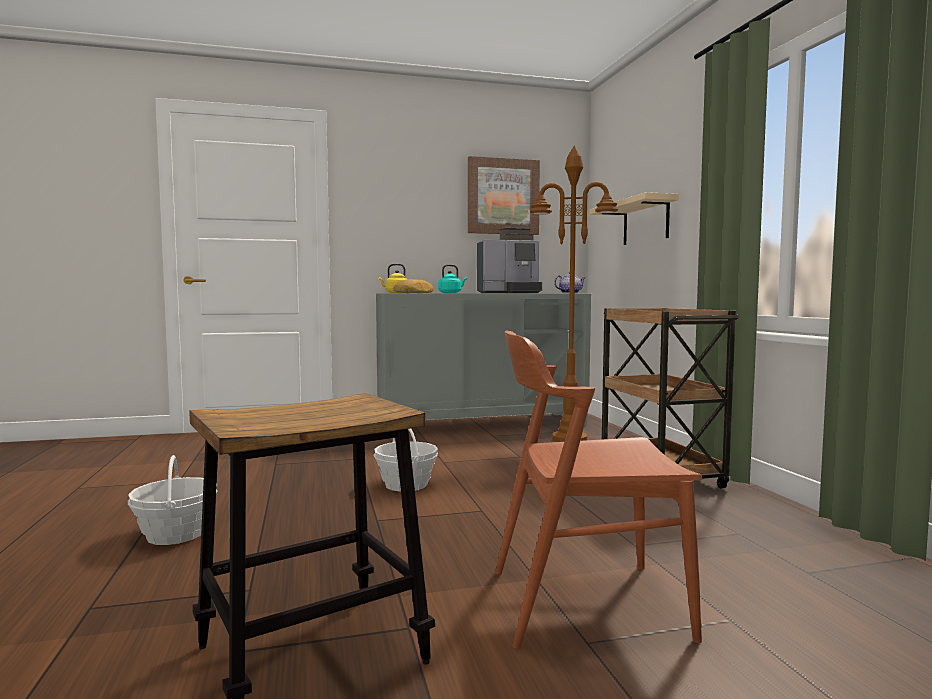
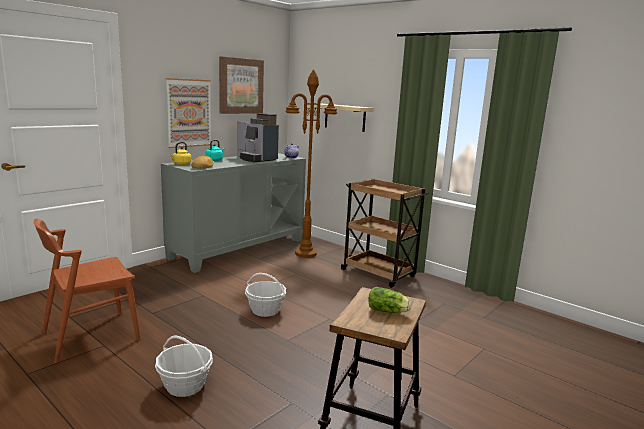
camera: 35 degrees left, 10 degrees up
(322, 414) = (388, 311): none -> lettuce
(420, 231) = (189, 113): none -> picture
(510, 293) = (256, 159): coffee machine -> coffee machine turned 90 degrees clockwise
(586, 602) = (433, 357): brown chair -> brown chair (90, 336)

